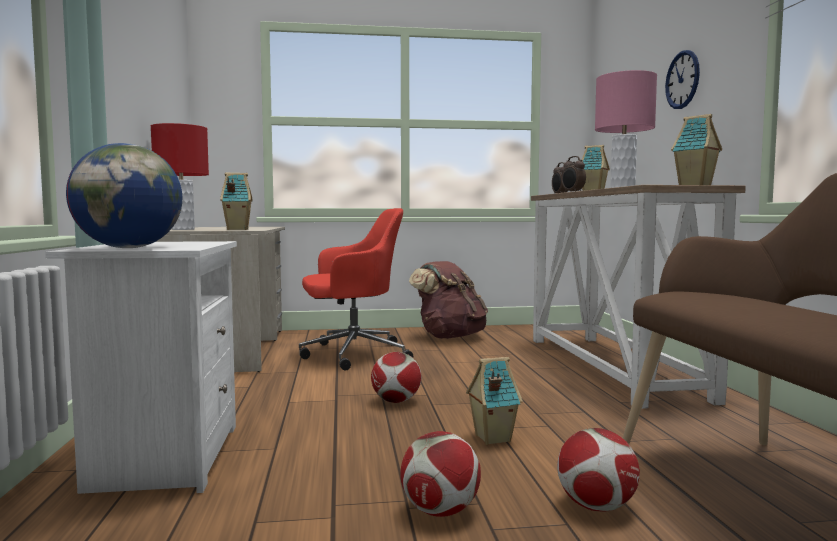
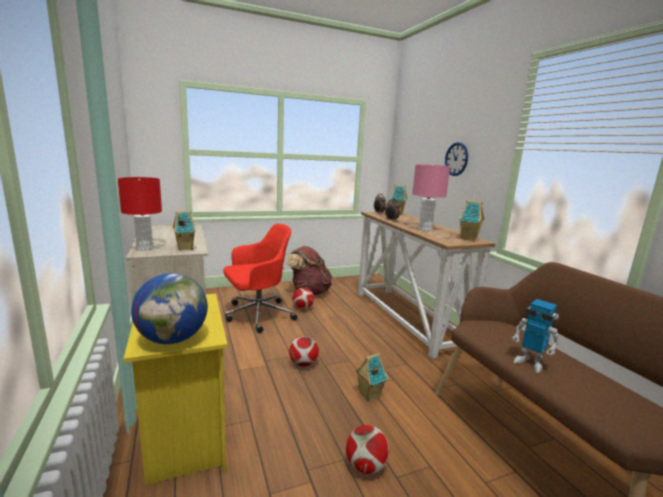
camera: 15 degrees left, 10 degrees up
(164, 457) = (185, 439): white nightstand -> yellow nightstand
(596, 507) = (439, 449): football -> football (302, 308)
(763, 314) = (529, 362): none -> toy robot

